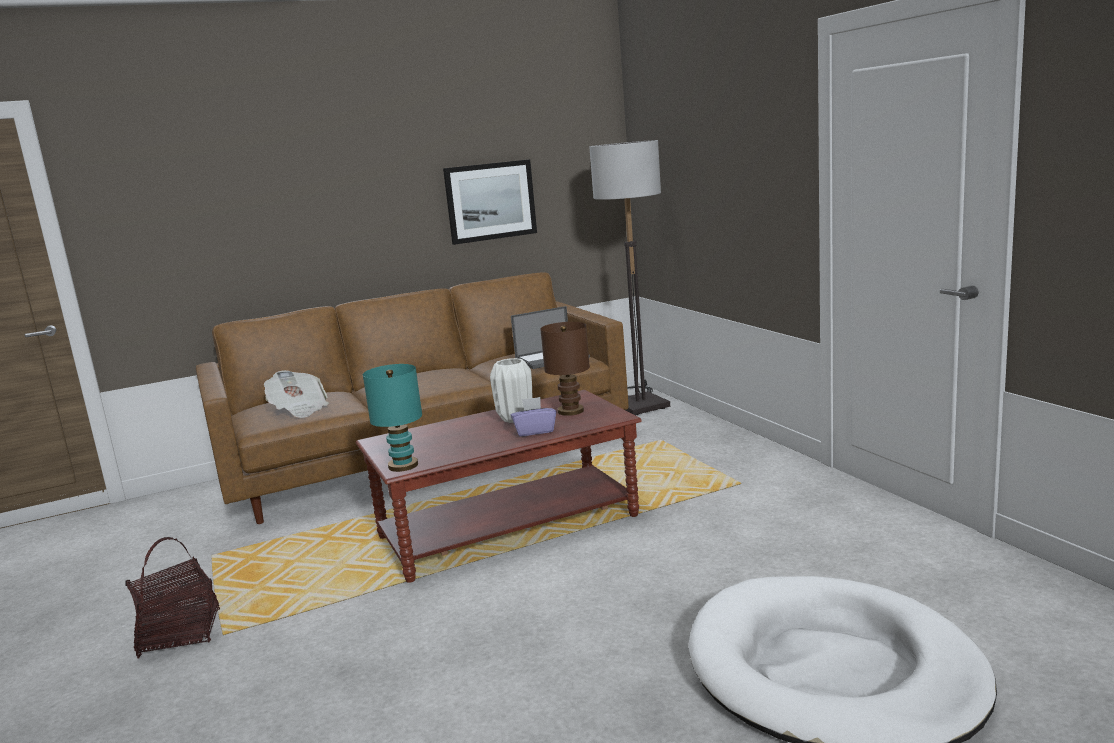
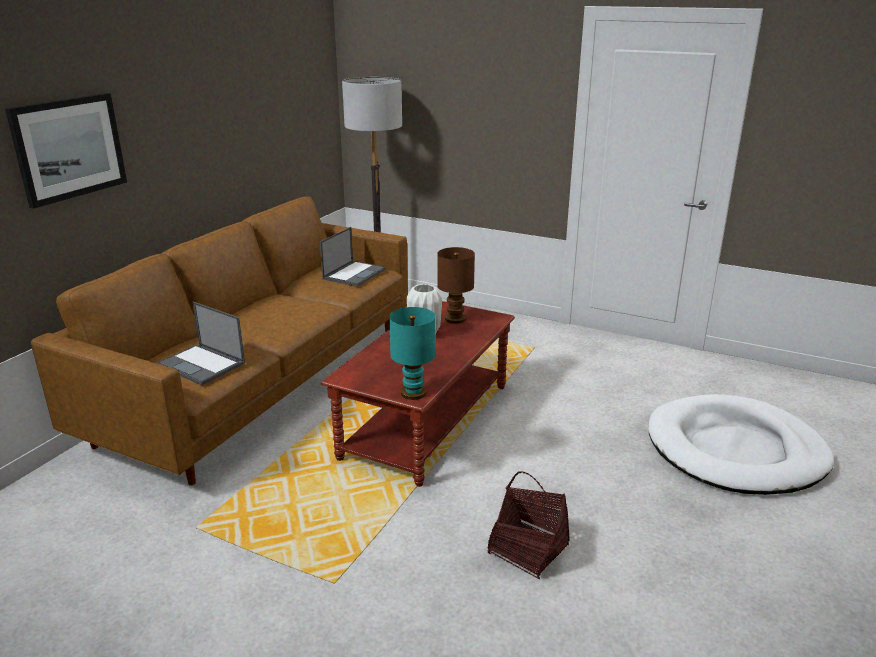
camera: 40 degrees left, 10 degrees up
(180, 633) = (291, 599): basket -> basket (528, 549)
(299, 409) = (202, 364): newspaper -> laptop
(490, 201) = (256, 132): picture -> picture (69, 148)
(534, 431) = (460, 341): purple tissue box -> none

